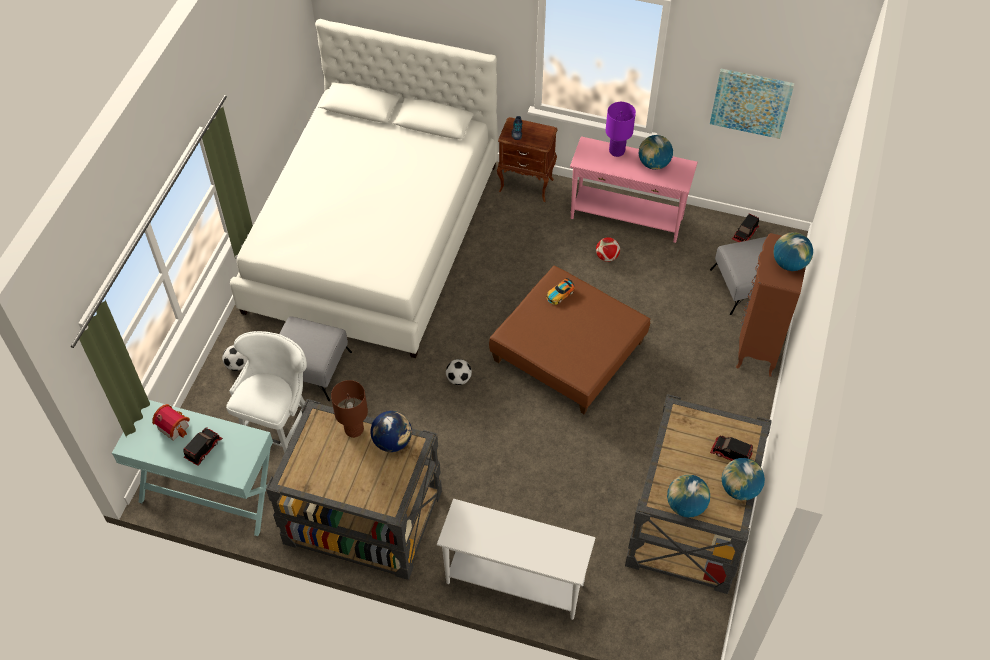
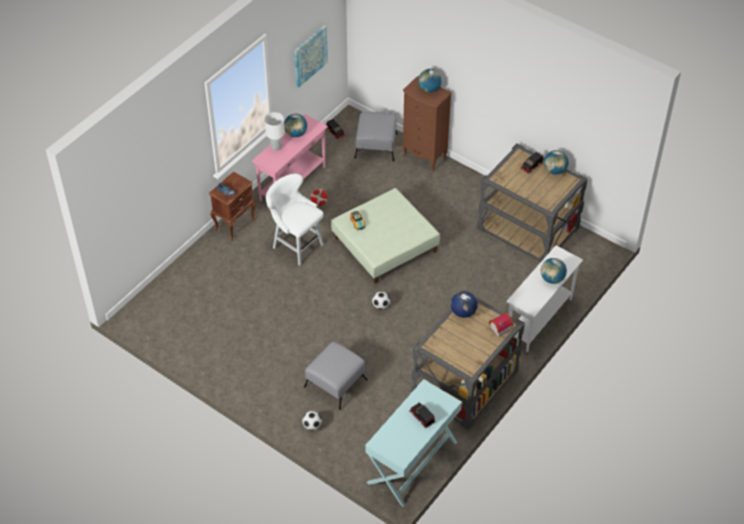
camera: 70 degrees left, 5 degrees down
(174, 426) = (397, 430): toy house -> toy house (499, 328)
(279, 428) = (377, 412): white stool -> white stool (296, 245)
(354, 430) = (447, 329): brown table lamp -> none
(374, 236) = (235, 320): white bed -> none
(569, 351) = (385, 244): brown ottoman -> green ottoman
(616, 152) = (276, 148): purple table lamp -> white table lamp
(685, 505) = (557, 195): globe -> globe (552, 279)

